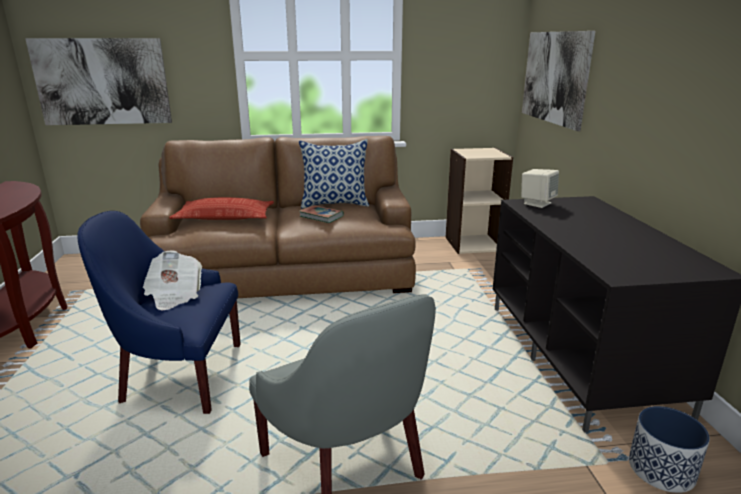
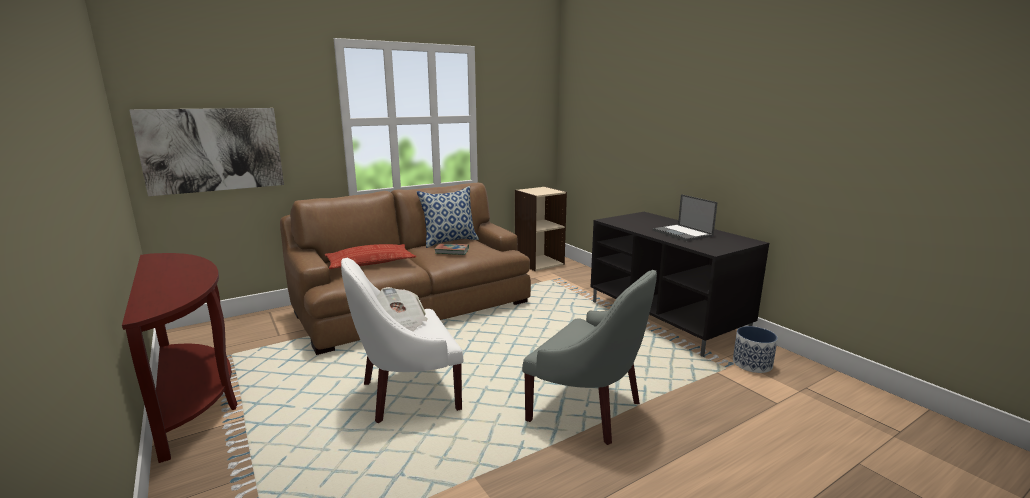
camera: 25 degrees left, 5 degrees down
(179, 376) = (407, 393): blue armchair -> white armchair
(537, 203) = (618, 219): beige speaker -> none
(554, 77) = (593, 132): picture -> none
(608, 238) = (683, 233): none -> laptop

